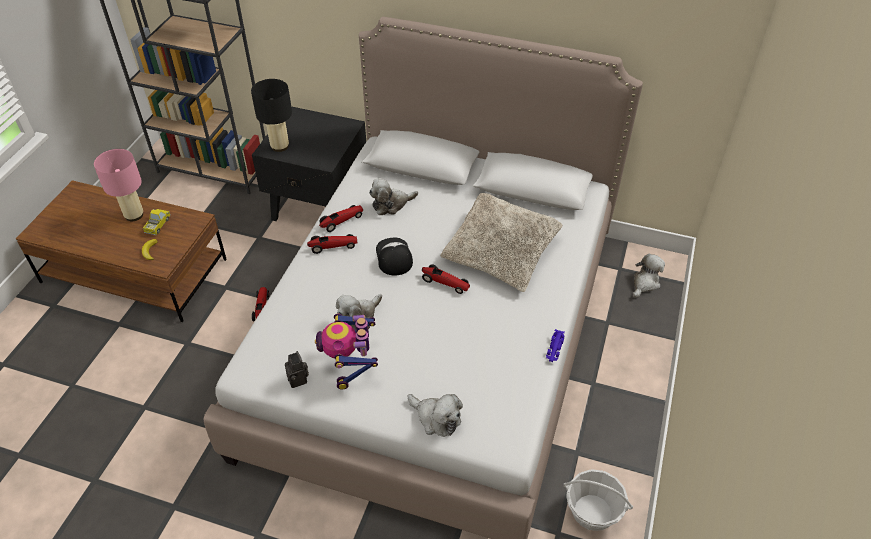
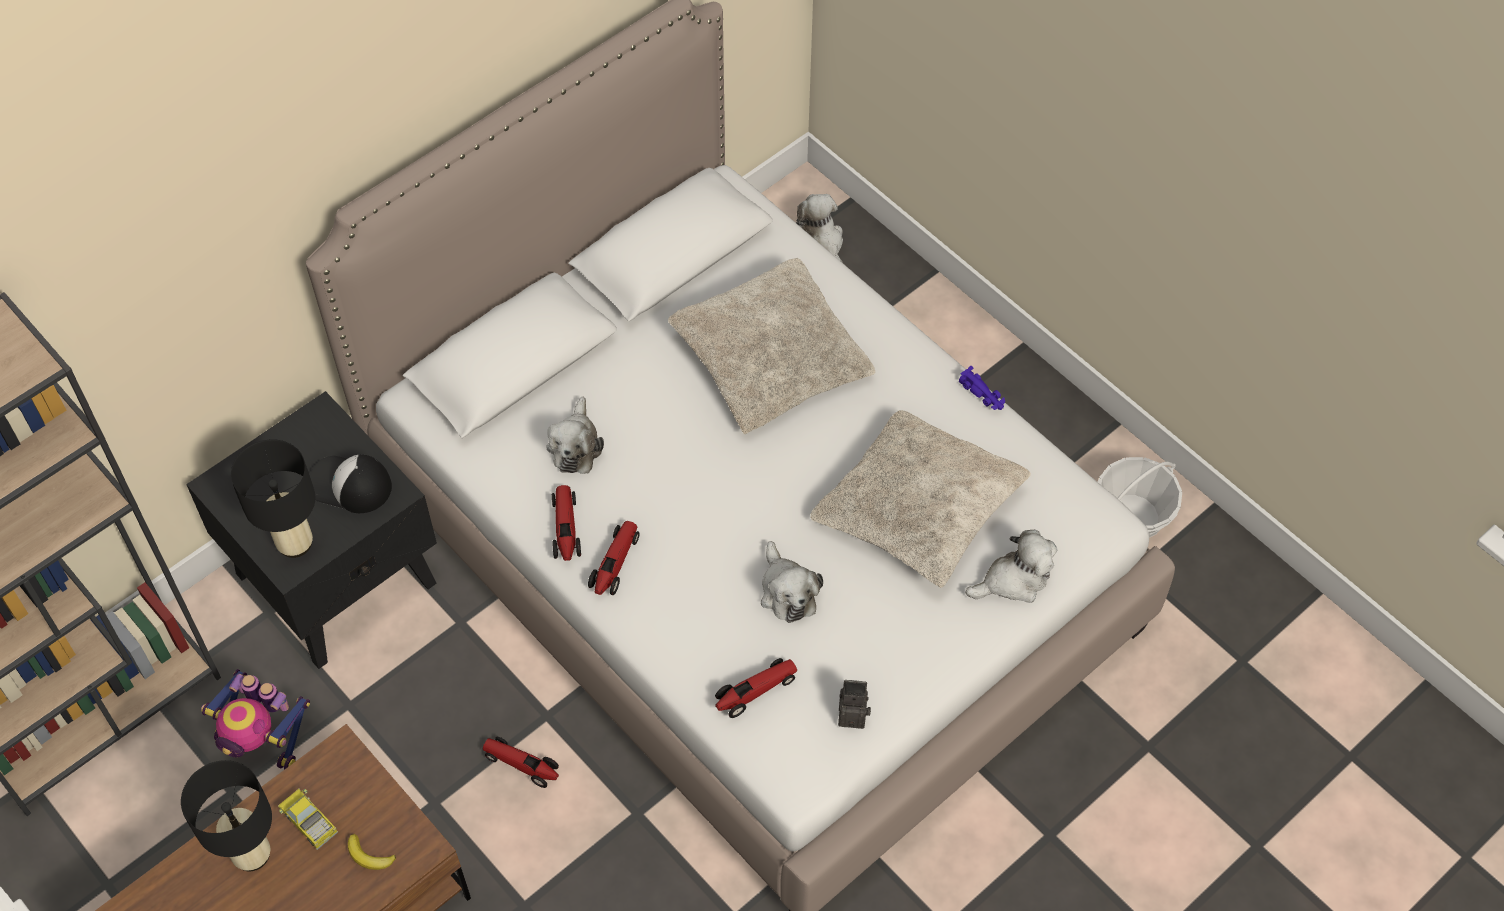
camera: 60 degrees left, 10 degrees up
(133, 215) = (251, 855): pink table lamp -> black table lamp
(350, 365) = (868, 638): toy robot -> toy robot (263, 741)
(393, 257) = (694, 495): cap -> cap (349, 485)
(445, 283) = (788, 456): toy car -> toy car (755, 691)
(452, 352) = (918, 509): none -> beige pillow

